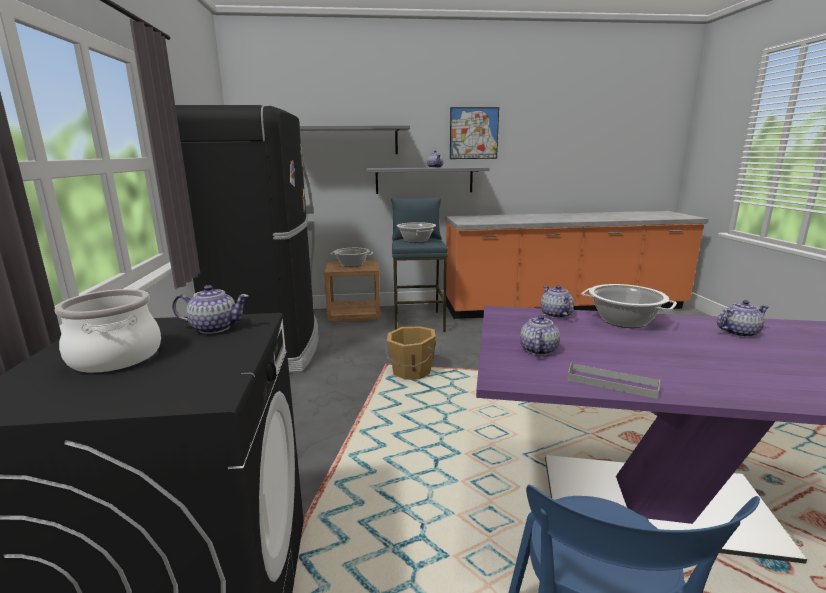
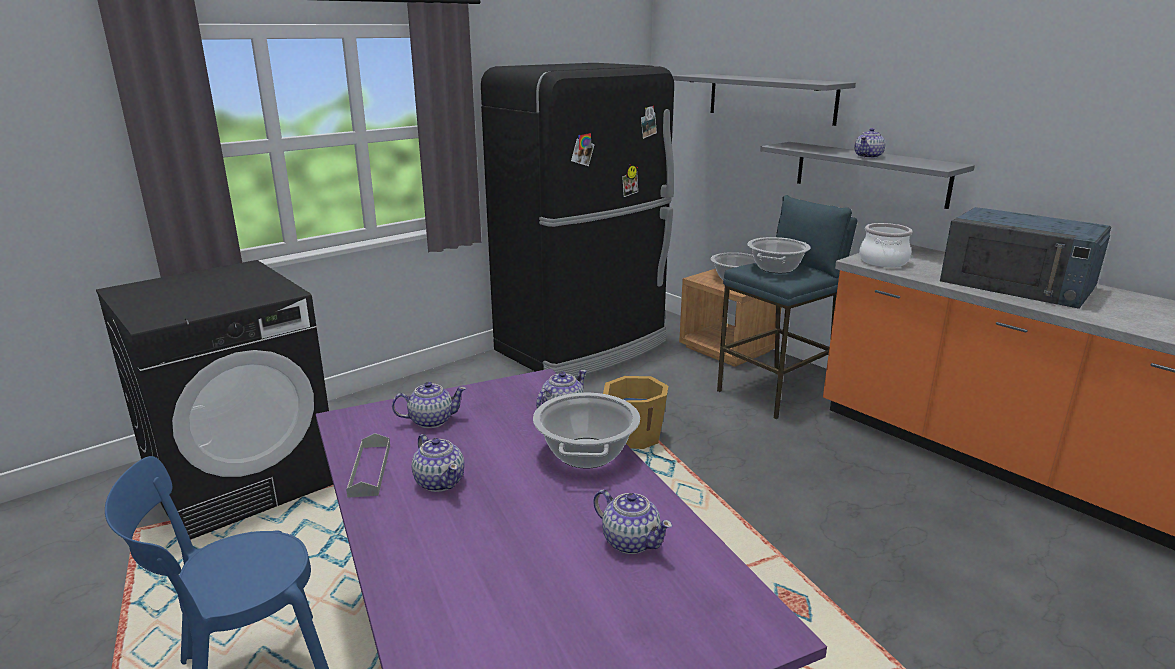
camera: 55 degrees right, 5 degrees up
(115, 357) = (196, 286): cooking pot -> cooking pot (882, 261)
(214, 328) = (262, 288): teapot -> teapot (440, 481)
(474, 133) = (969, 101): picture -> none
(532, 218) = (1017, 284): none -> blue microwave

